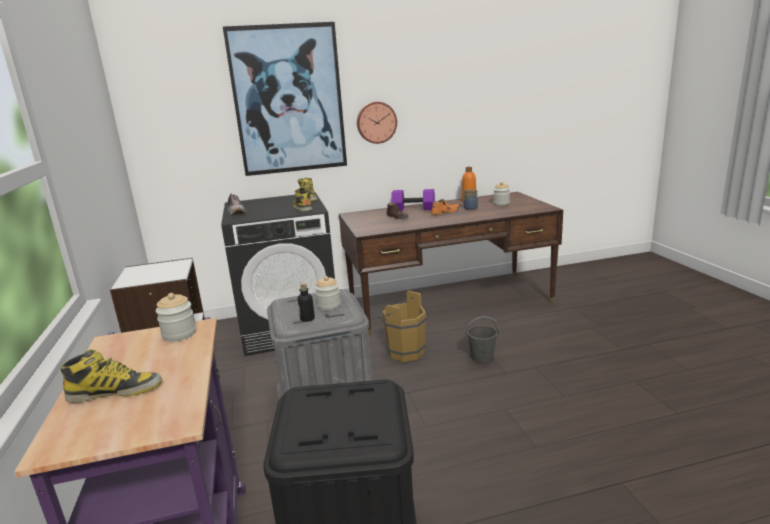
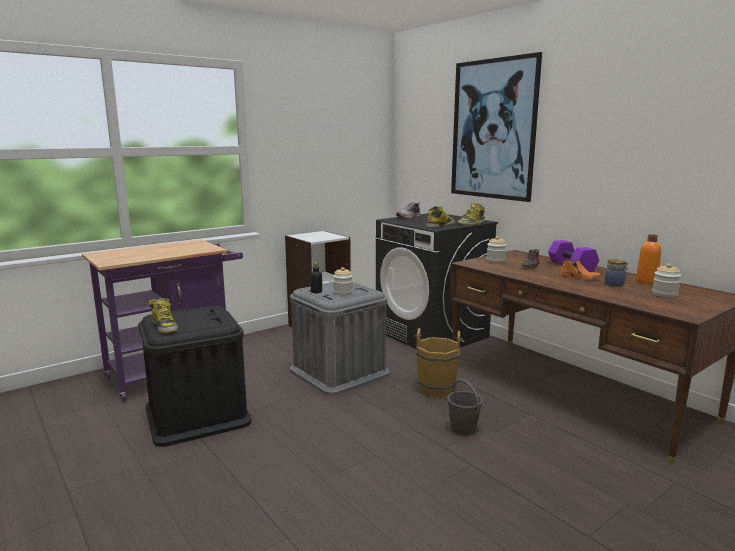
camera: 65 degrees right, 5 degrees down
(115, 391) = (141, 251): boot -> boot (164, 326)
(179, 334) = (203, 248): jar -> jar (495, 261)
(376, 122) = (567, 161): wall clock -> none

